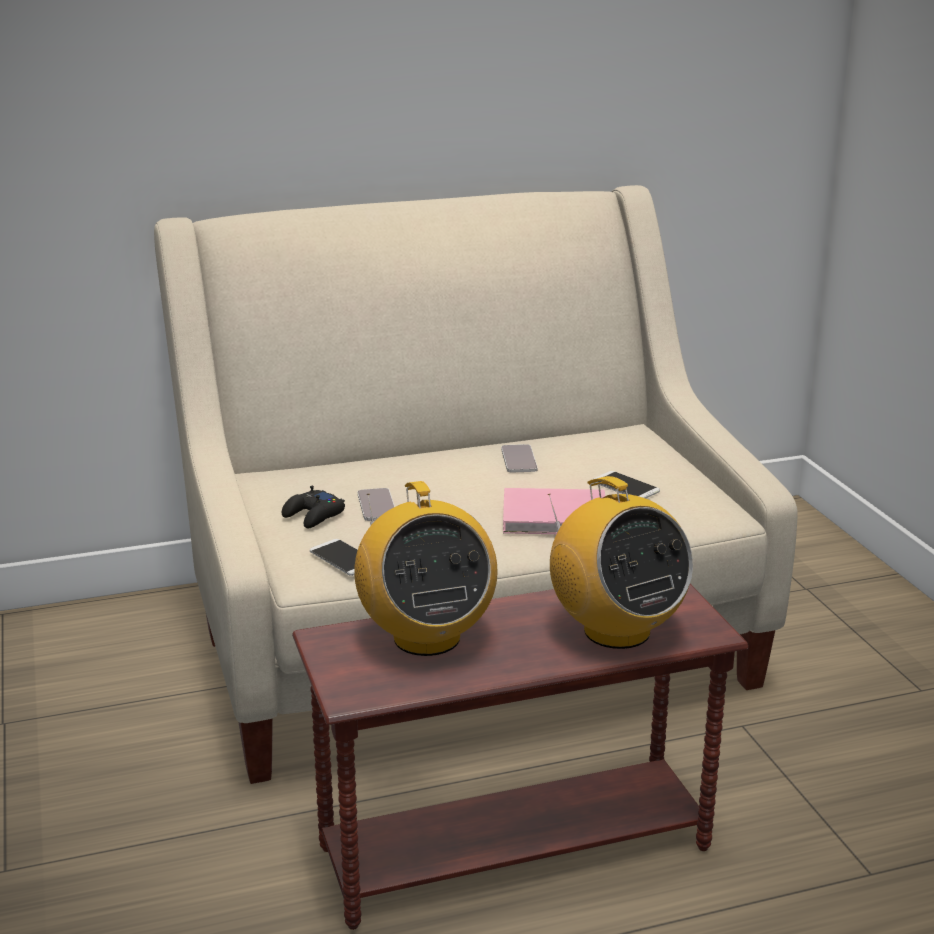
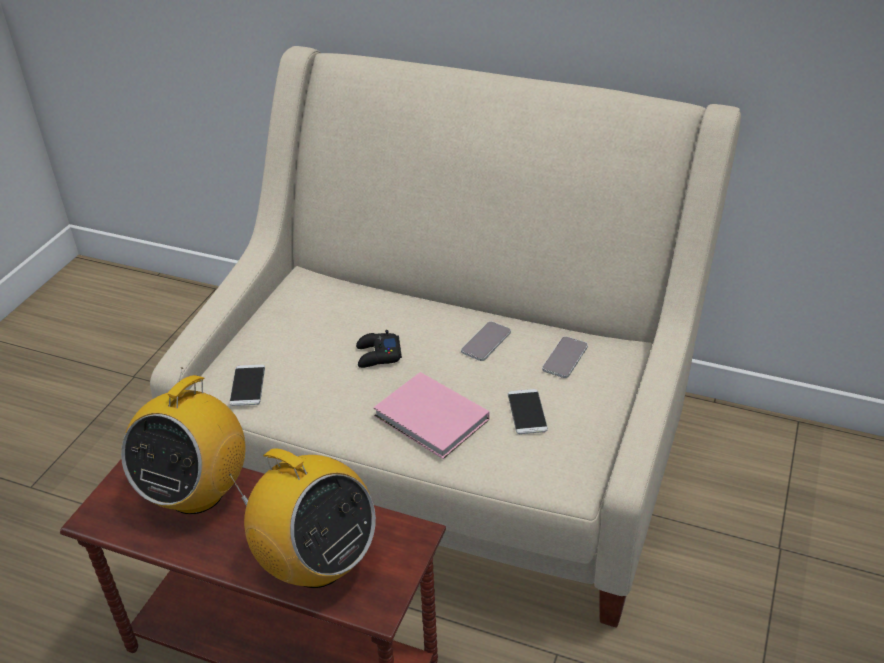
camera: 40 degrees right, 15 degrees up
(314, 515) = (281, 334): black game controller -> black game controller (378, 355)
(376, 506) = (330, 344): phone -> phone (565, 358)
(615, 630) = (316, 563): radio -> radio turned 60 degrees counterclockwise

